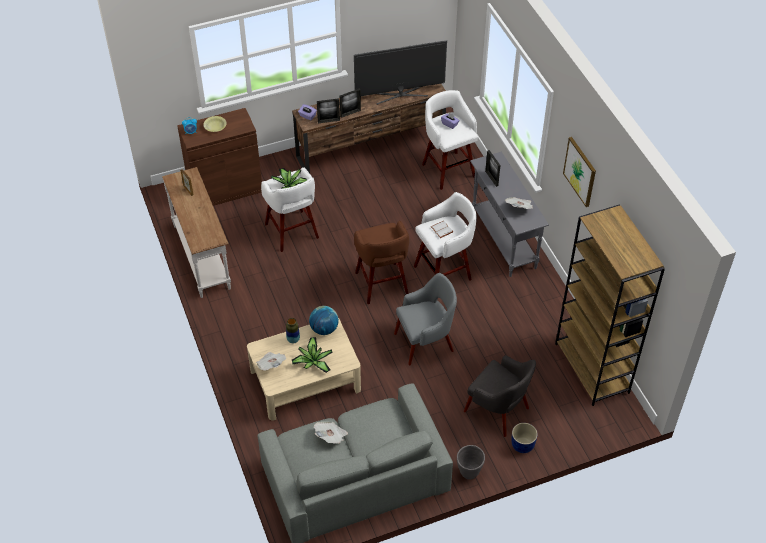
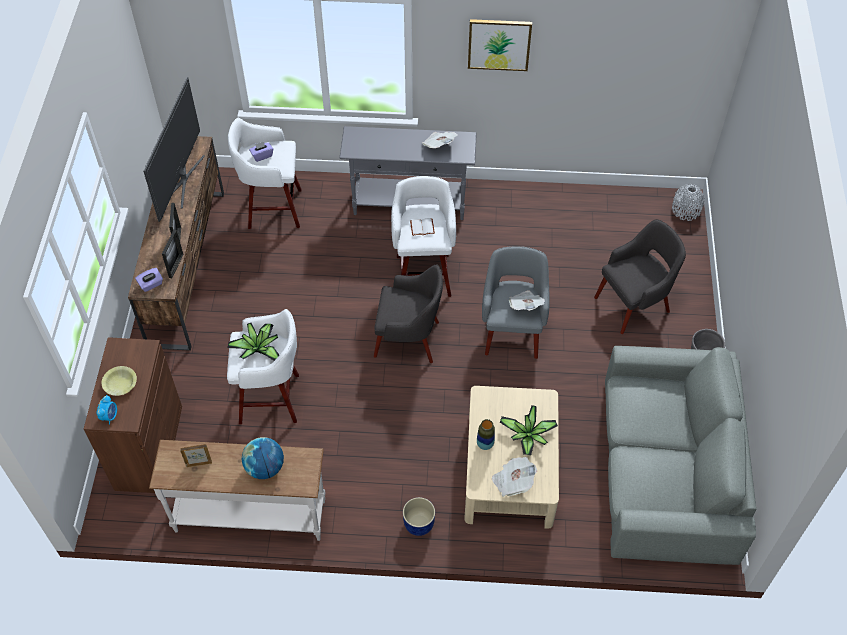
camera: 65 degrees left, 5 degrees up
(324, 329) = (485, 406): globe -> globe (265, 467)
(331, 437) = (642, 458): newspaper -> newspaper (525, 306)
(382, 285) = (408, 339): brown stool -> grey armchair
(491, 178) = (380, 150): picture frame -> none
(522, 445) = (685, 301): blue planter -> blue planter (418, 524)
(592, 368) = (616, 205): brown bookcase -> none
(620, 418) = (686, 210): none -> grey vase

